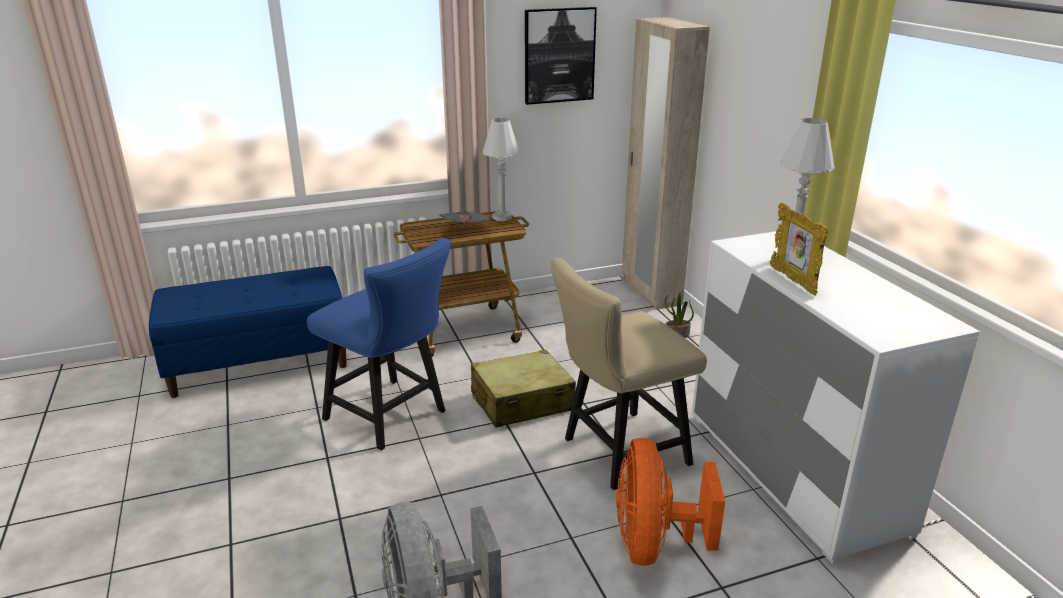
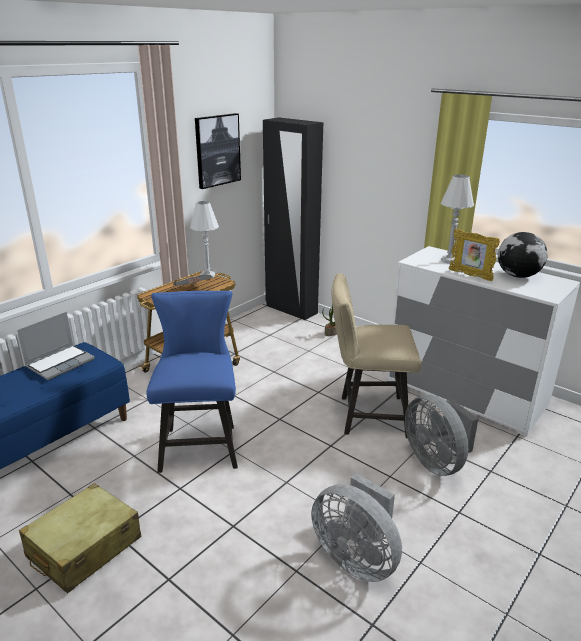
camera: 30 degrees left, 0 degrees up
(285, 281) = (61, 363): none -> laptop
(392, 417) = (200, 443): blue chair -> blue chair turned 105 degrees counterclockwise
(521, 402) = (279, 404): beige suitcase -> beige suitcase (84, 548)
(618, 453) = (367, 416): beige chair -> beige chair turned 60 degrees clockwise
(650, 292) = (291, 309): beige wardrobe -> black wardrobe
(654, 544) = (436, 461): orange fan -> grey fan
(875, 298) = (518, 276): none -> globe

